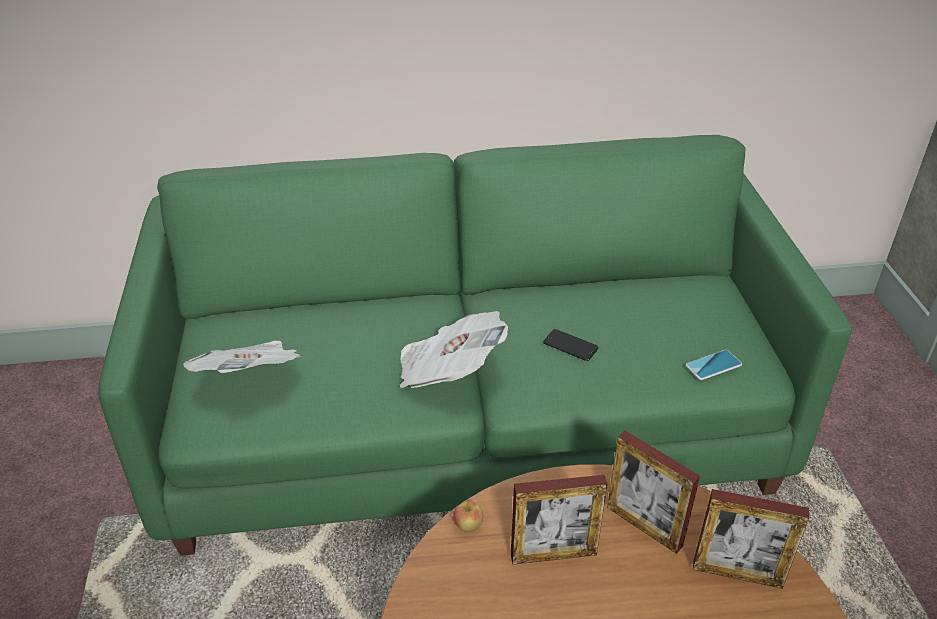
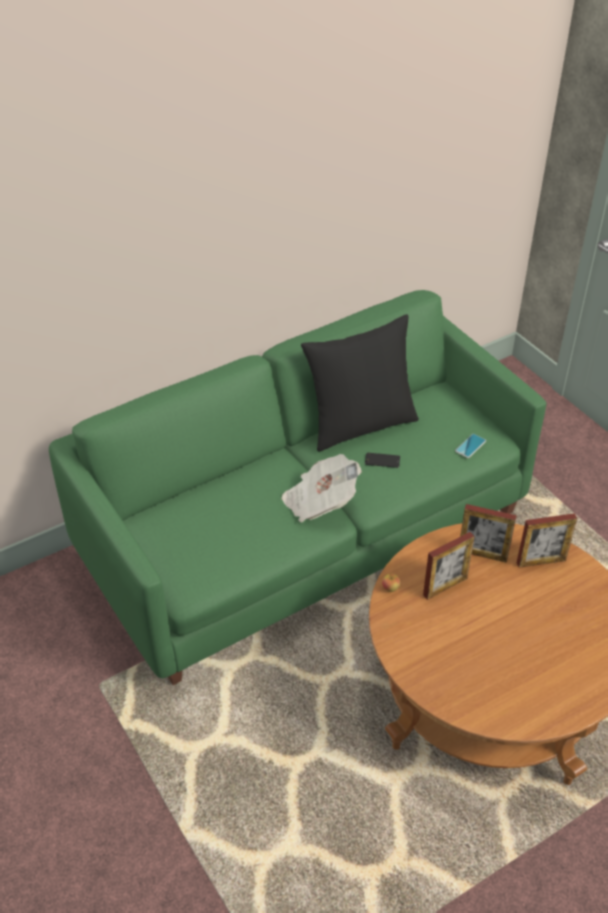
camera: 25 degrees left, 5 degrees up
(251, 378) = (199, 549): newspaper -> none
(571, 294) = (361, 425): none -> black pillow

